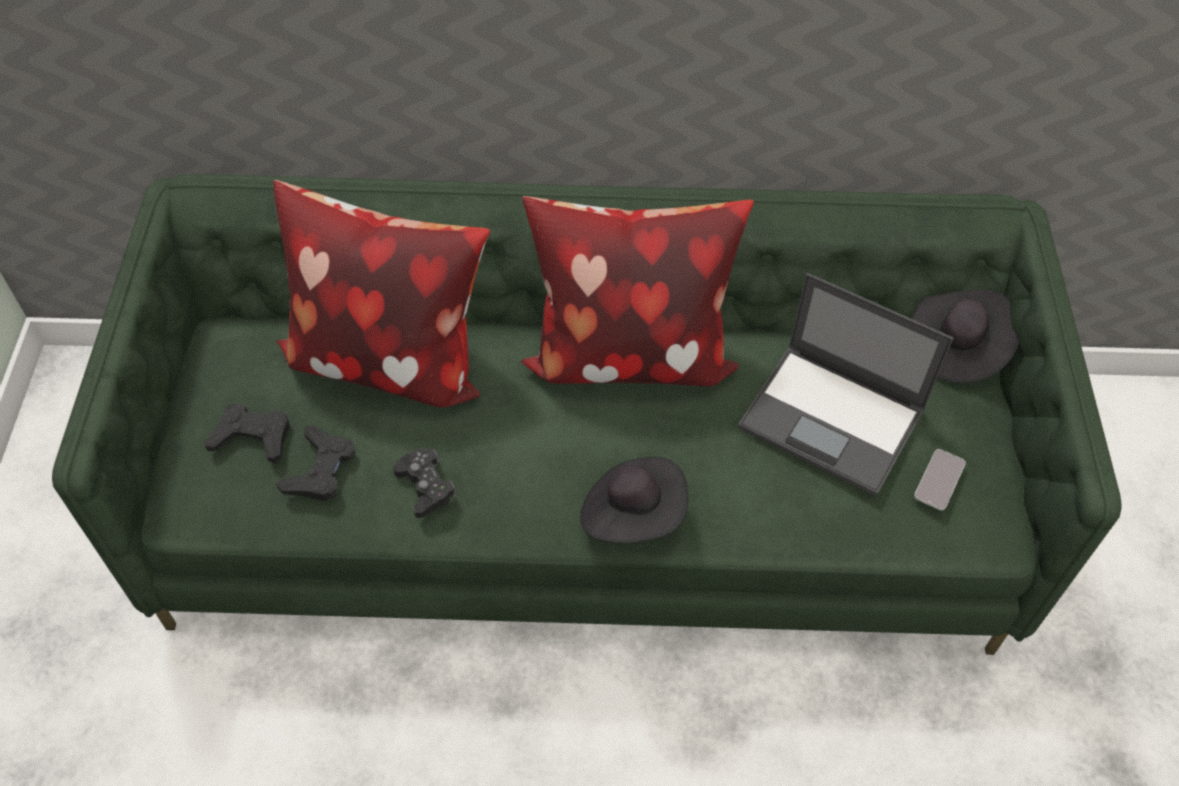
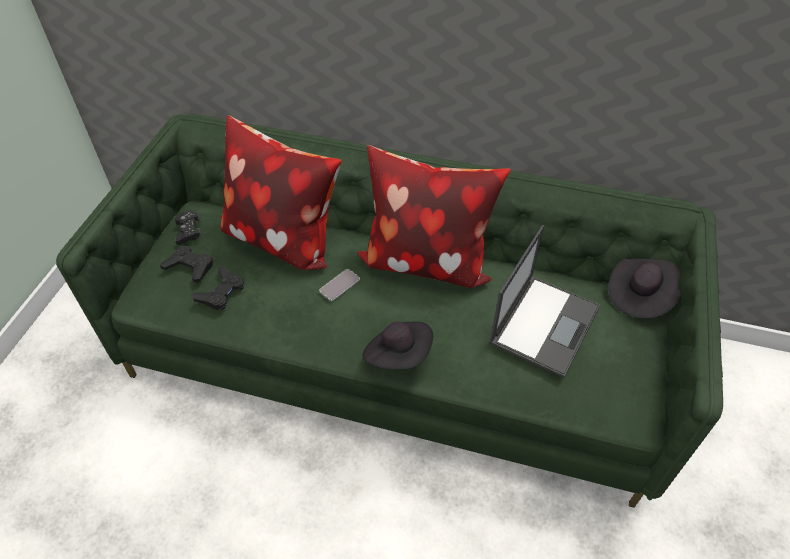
camera: 15 degrees right, 5 degrees down
(425, 486) = (278, 314): black game controller -> black game controller (188, 231)
(833, 419) = (545, 323): laptop -> laptop turned 105 degrees counterclockwise
(939, 480) = (606, 375): phone -> phone (340, 285)

